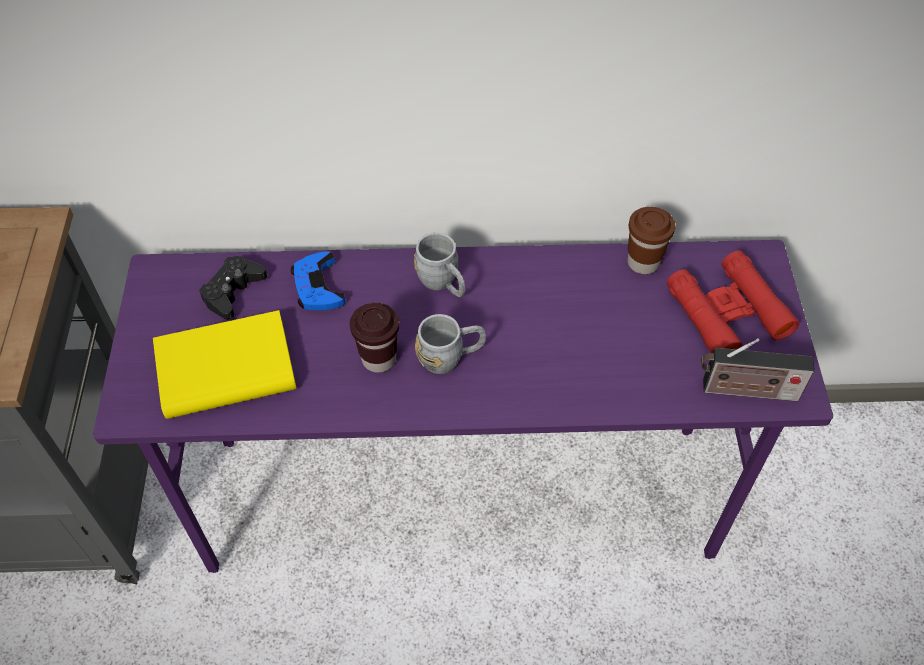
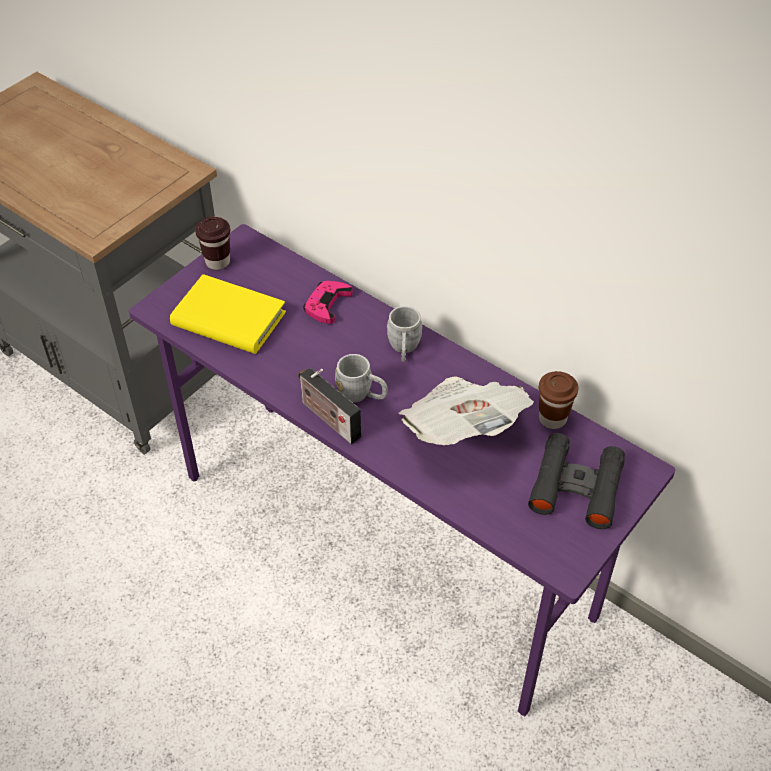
camera: 40 degrees right, 5 degrees down
(233, 291) = (276, 277): black game controller -> none
(318, 286) = (327, 304): blue game controller -> pink game controller
(379, 359) = (318, 368): brown cup -> brown cup (217, 262)
(578, 327) = (462, 429): none -> newspaper
(727, 312) = (576, 487): red binoculars -> black binoculars
(745, 390) = (531, 540): radio -> radio (327, 418)

